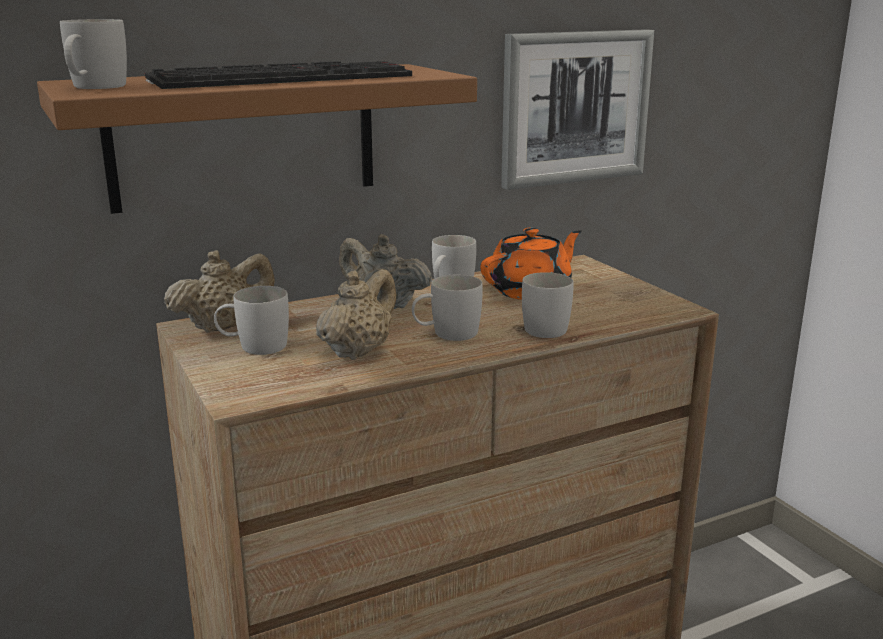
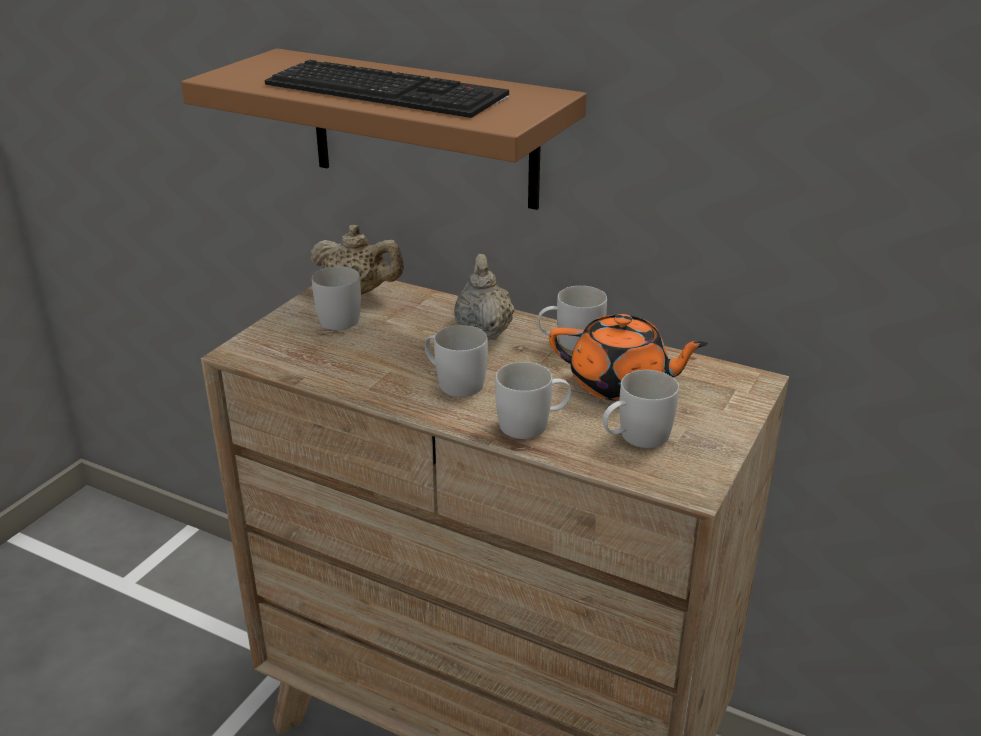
camera: 55 degrees right, 10 degrees up
(94, 87) = (250, 70): white mug -> white mug (635, 438)
(358, 351) = (370, 360): beige teapot -> none
(574, 107) = (809, 190): picture -> none

